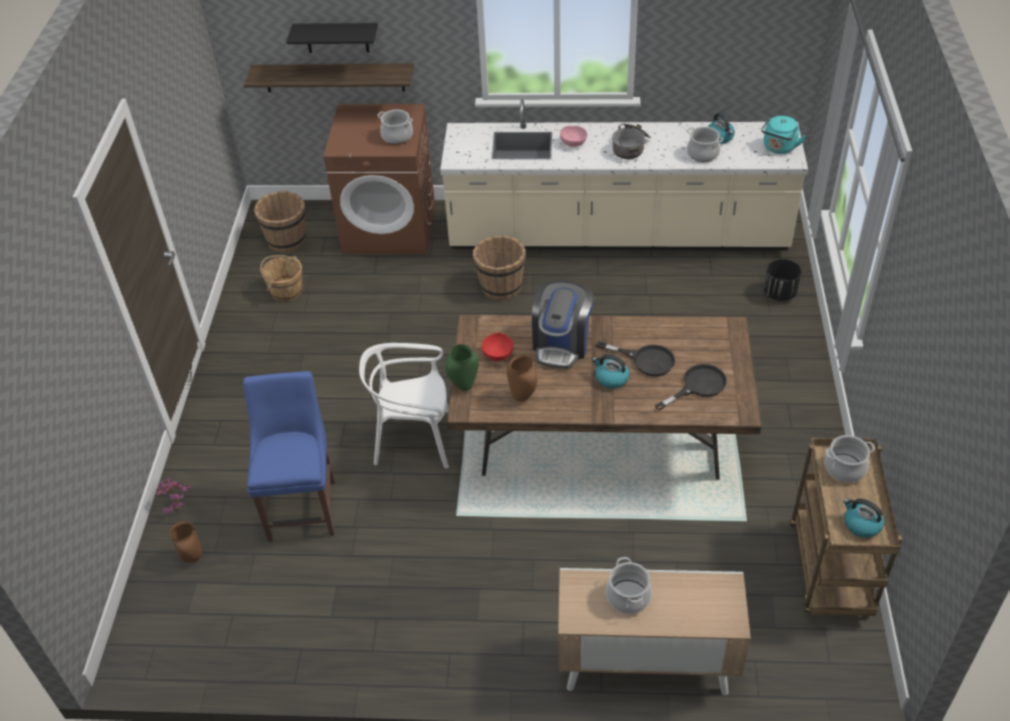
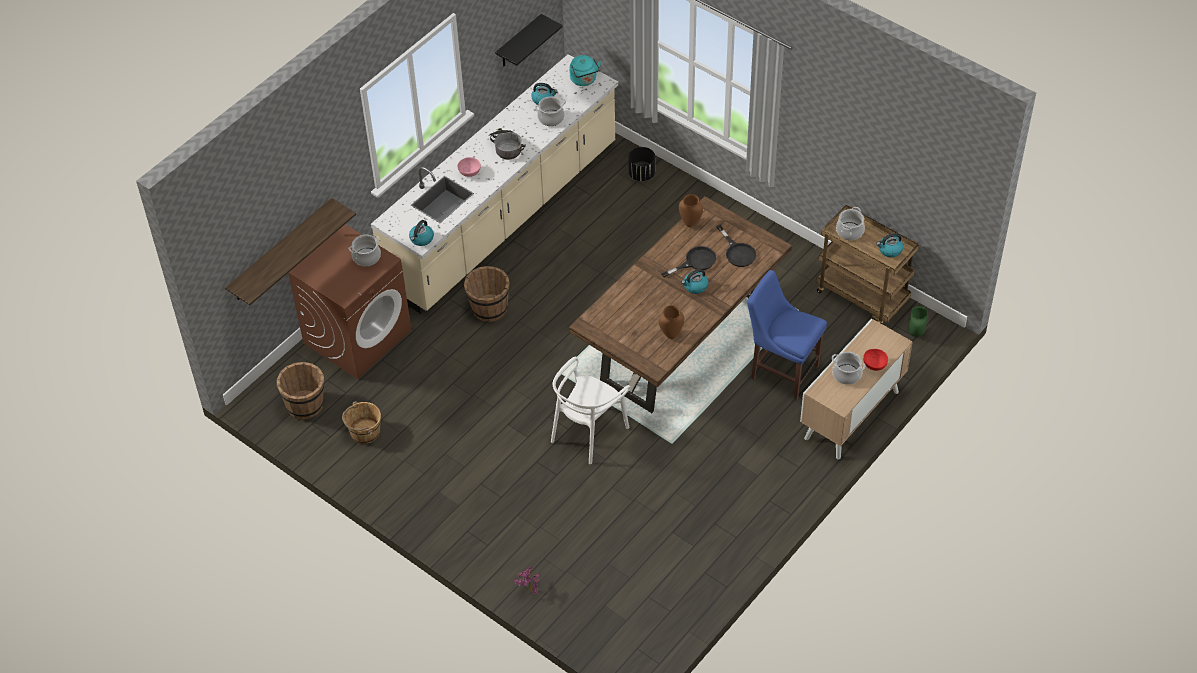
camera: 55 degrees left, 5 degrees up
(193, 558) = (582, 598): brown vase -> brown vase (690, 223)
(303, 506) = (591, 519): blue chair -> blue chair (782, 370)
(337, 37) = (281, 218): black shelf -> black shelf (518, 42)
(460, 159) = (421, 239): none -> kettle
(464, 386) = (636, 358): green vase -> green vase (916, 334)
(498, 354) = (624, 326): red bowl -> red bowl (874, 364)
(561, 344) = (644, 292): coffee machine -> none
(698, 386) = (737, 252): black frying pan -> black frying pan turned 150 degrees clockwise

